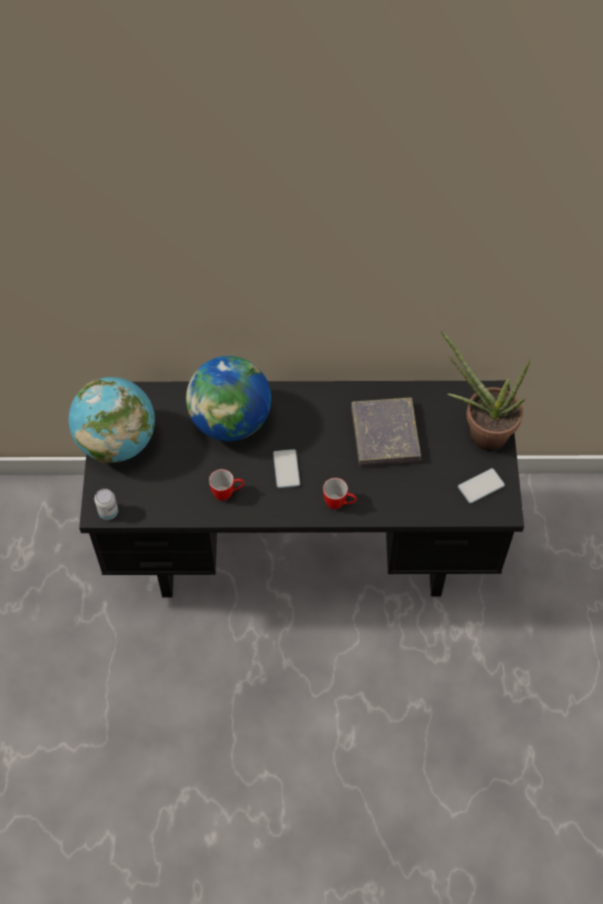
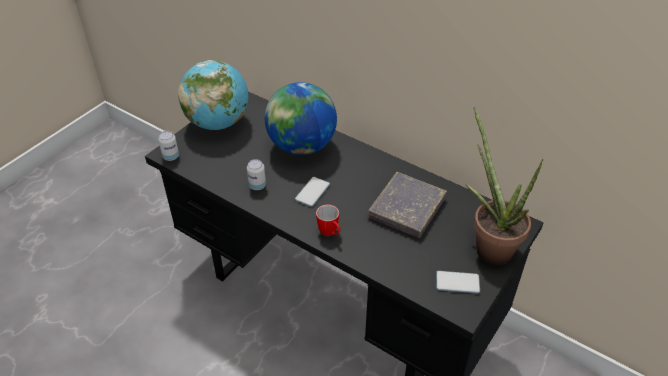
camera: 35 degrees right, 15 degrees down
(228, 493) = (257, 185): mug -> can

